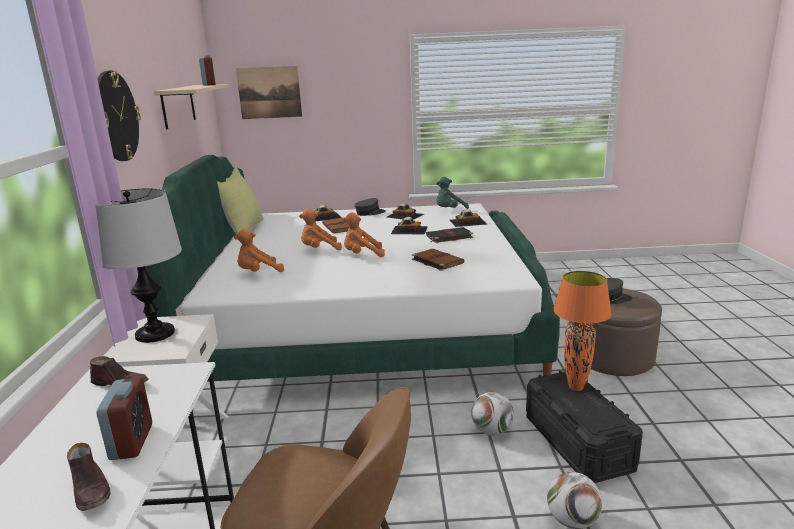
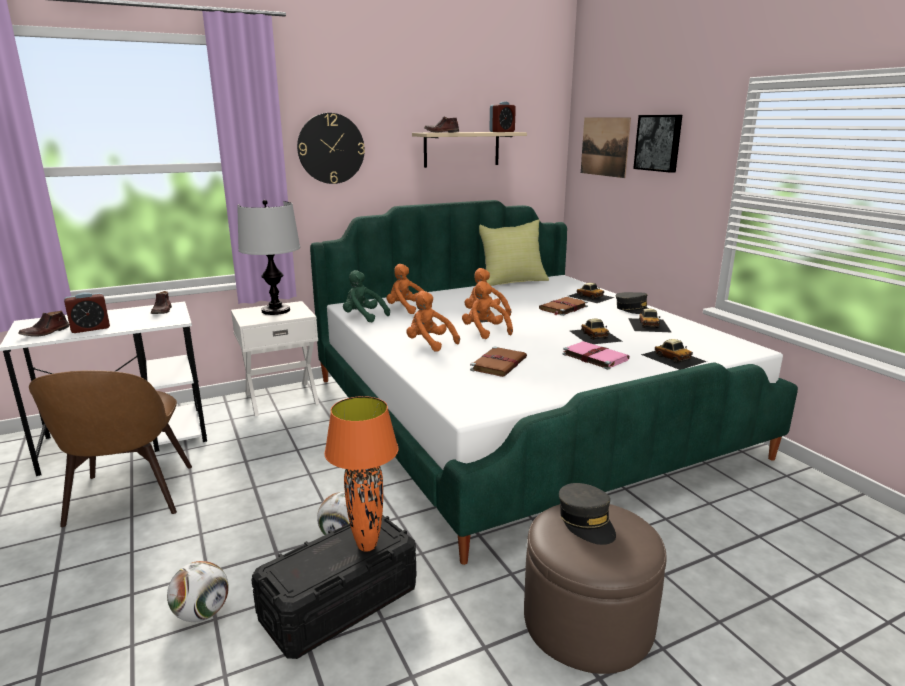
camera: 65 degrees right, 0 degrees up
(186, 88) = (441, 132): none -> brown shoe
(334, 84) = (659, 143): none -> picture
(368, 275) = (429, 343): none -> orange plush toy
(448, 237) = (594, 357): black book -> pink book
(449, 210) = (708, 342): green plush toy -> green plush toy (363, 317)

